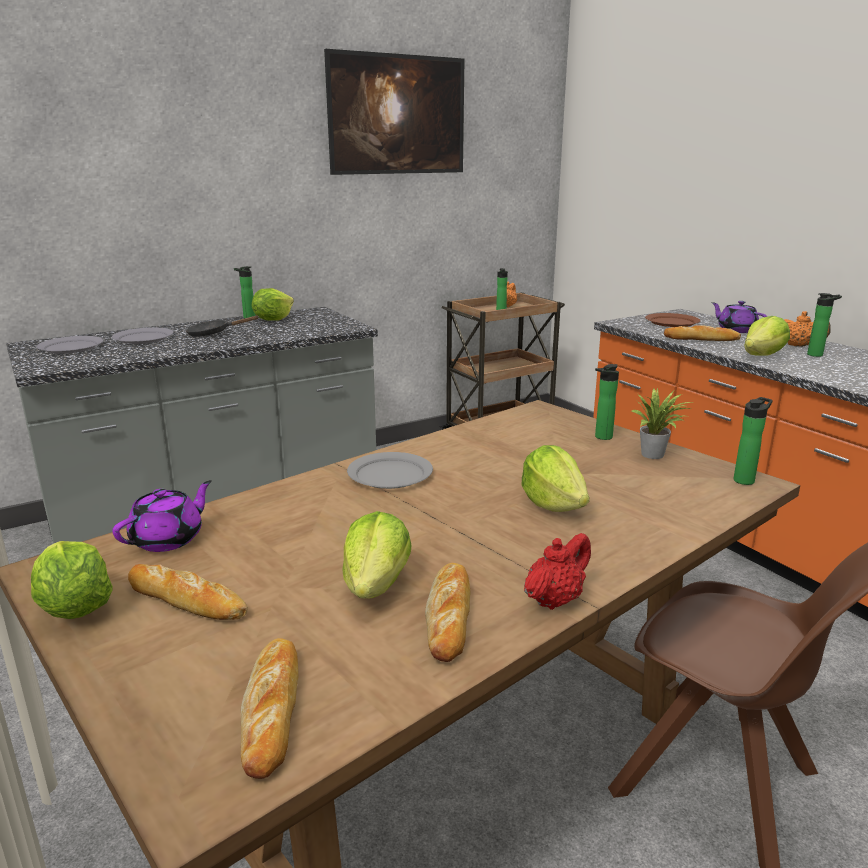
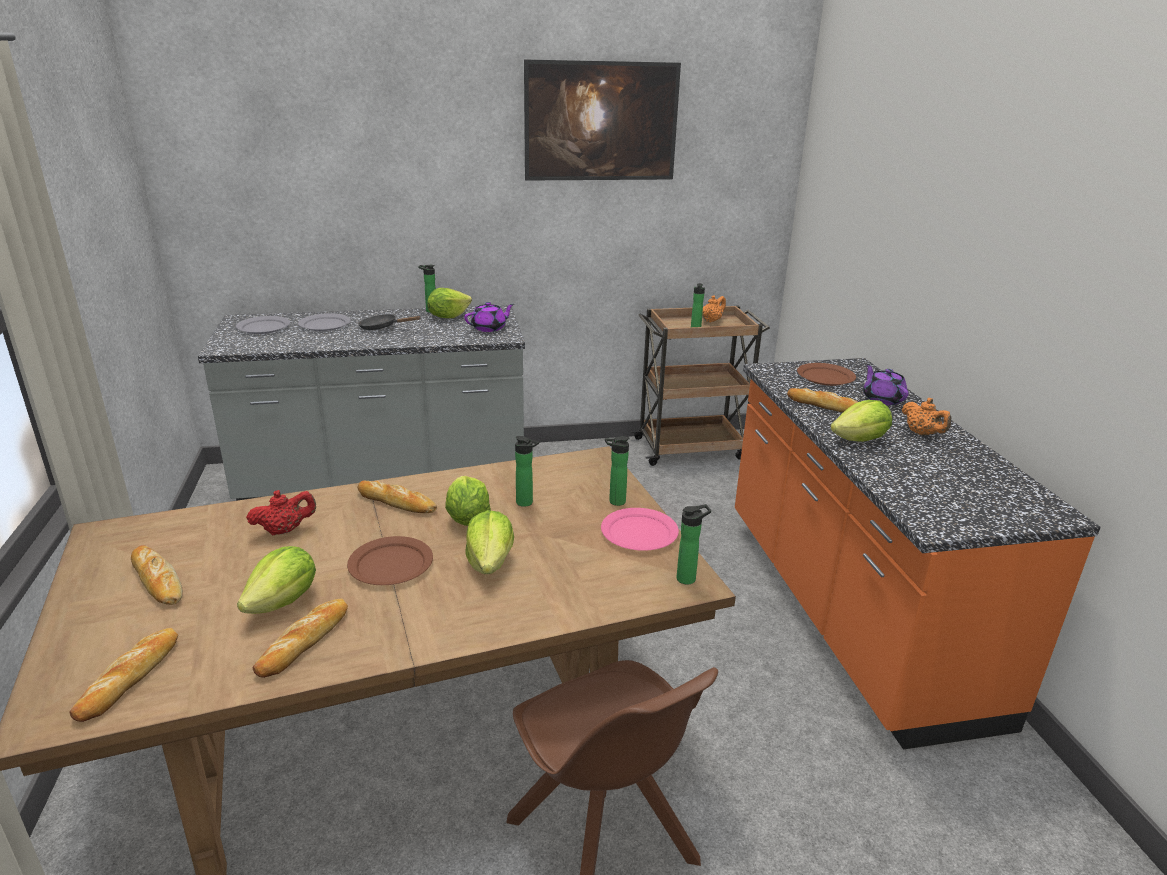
camera: 20 degrees right, 5 degrees up
(74, 607) = (90, 568): lettuce -> lettuce (467, 518)
(168, 539) = (191, 526): purple teapot -> purple teapot (489, 328)
(389, 474) = (396, 502): grey plate -> bread
(453, 526) = (391, 564): none -> brown plate
(555, 599) = (391, 650): red teapot -> red teapot (285, 530)
(655, 455) = (639, 532): potted plant -> pink plate
(817, 355) = (924, 450): bottle -> bottle (526, 503)

